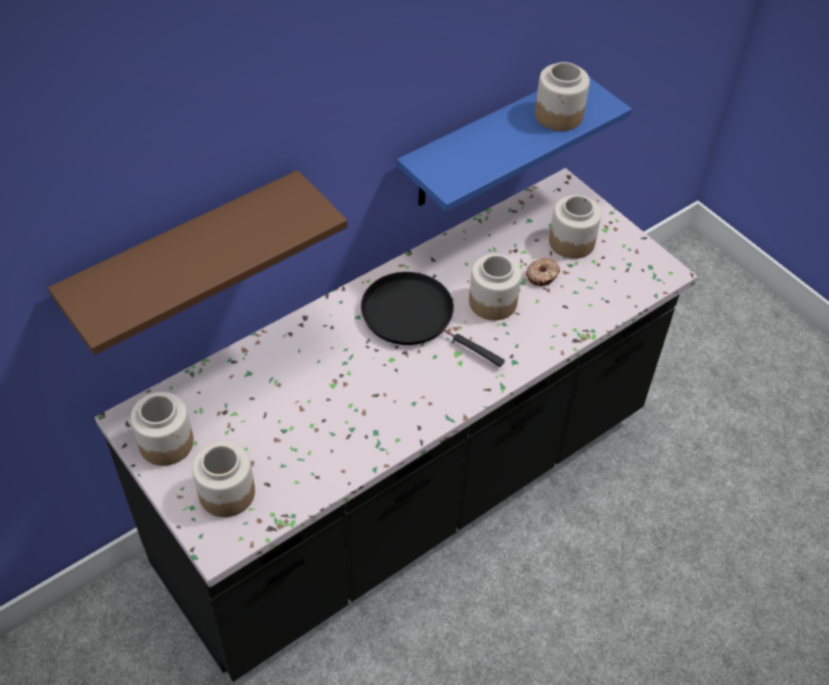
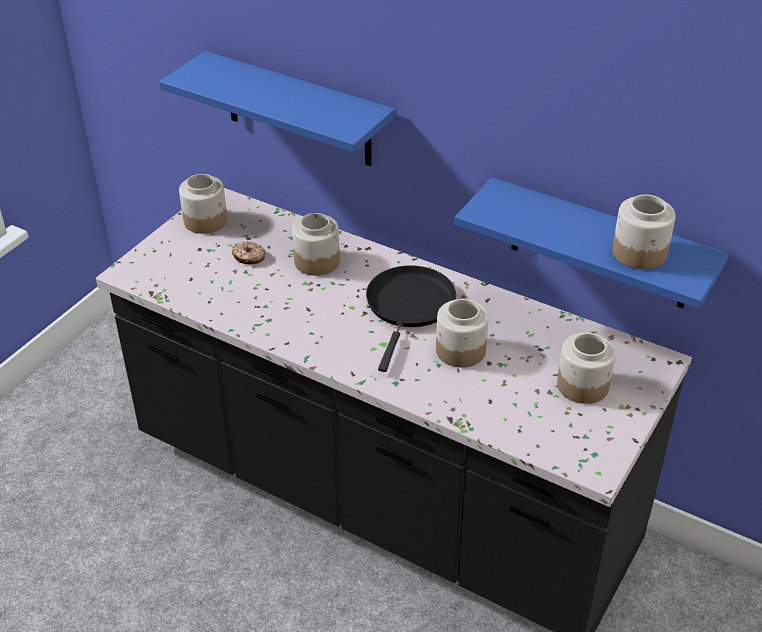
camera: 70 degrees right, 10 degrees down
(185, 256) = (298, 110): brown shelf -> blue shelf
(226, 493) = (174, 262): jar -> jar (317, 261)
(542, 276) = (519, 376): donut -> donut (249, 257)

